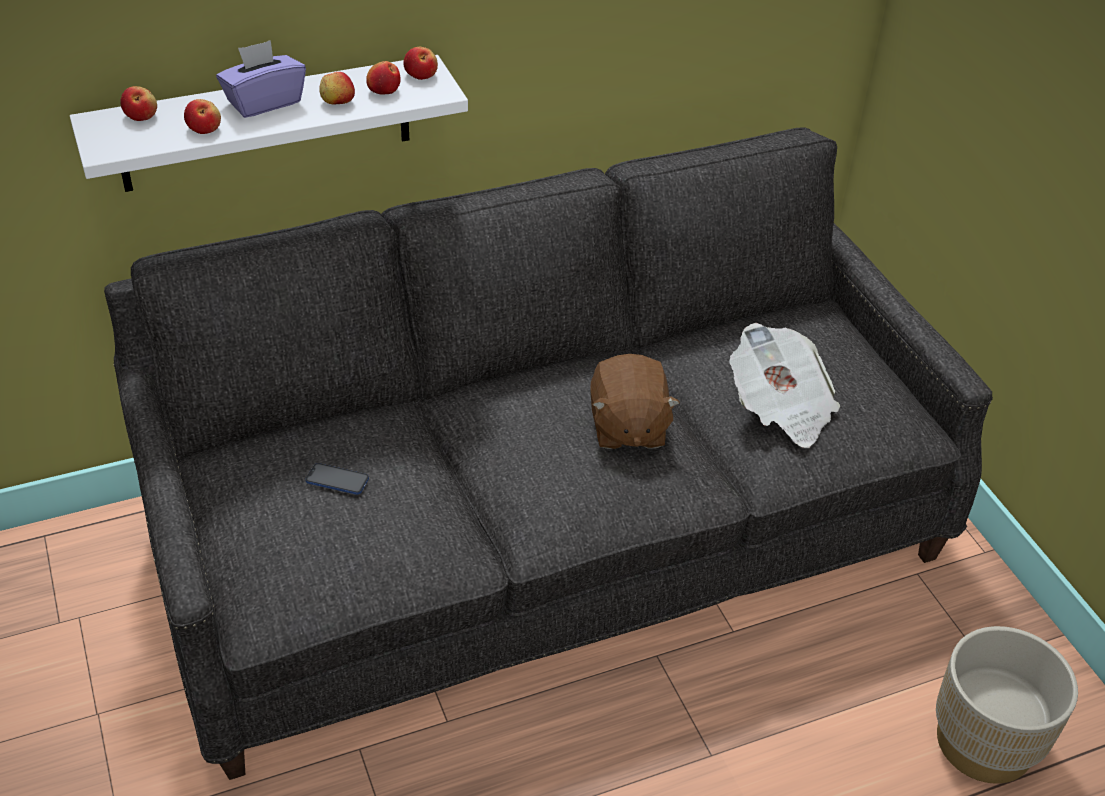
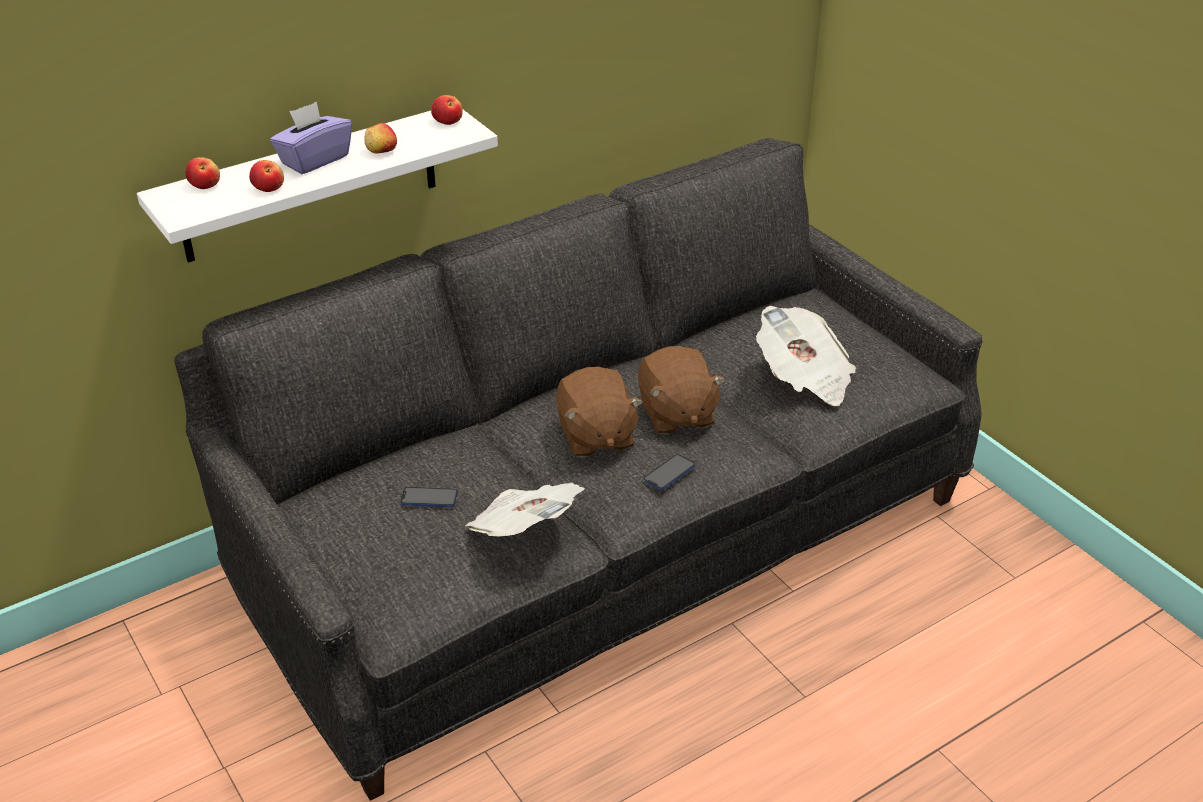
camera: 10 degrees left, 5 degrees down
(383, 90) = (419, 137): apple -> none
(424, 535) = (524, 530): none -> newspaper
(533, 438) = (595, 436): none -> brown plush toy
(597, 496) = (669, 473): none -> phone
(984, 743) = (1035, 642): beige planter -> none

